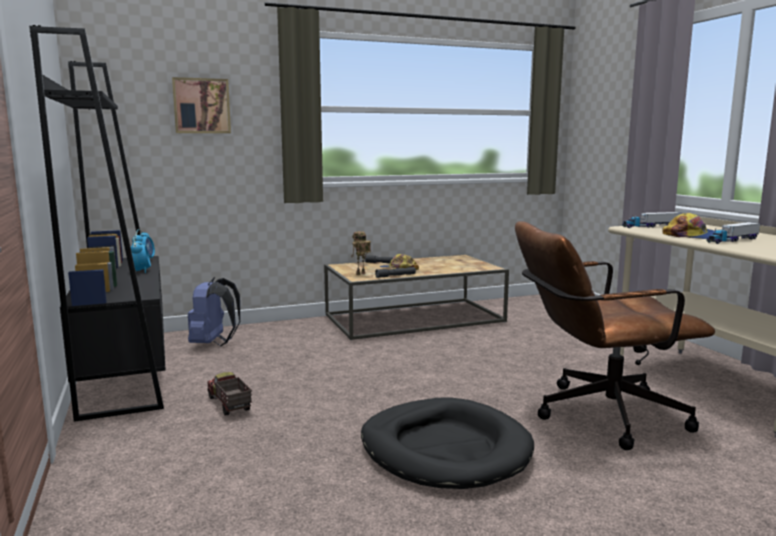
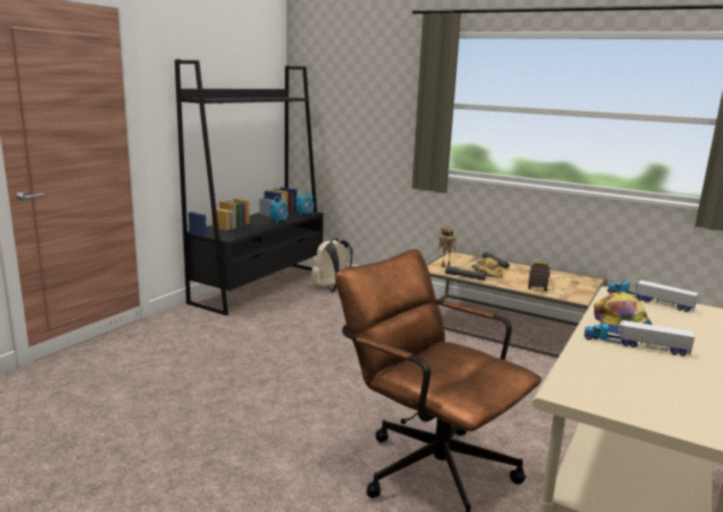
camera: 50 degrees right, 5 degrees up
(201, 106) = (366, 100): picture -> none
(213, 343) = (332, 288): blue backpack -> beige backpack
(229, 404) = (253, 328): toy truck -> toy truck (537, 284)
(445, 449) = (277, 415): black dog bed -> none

